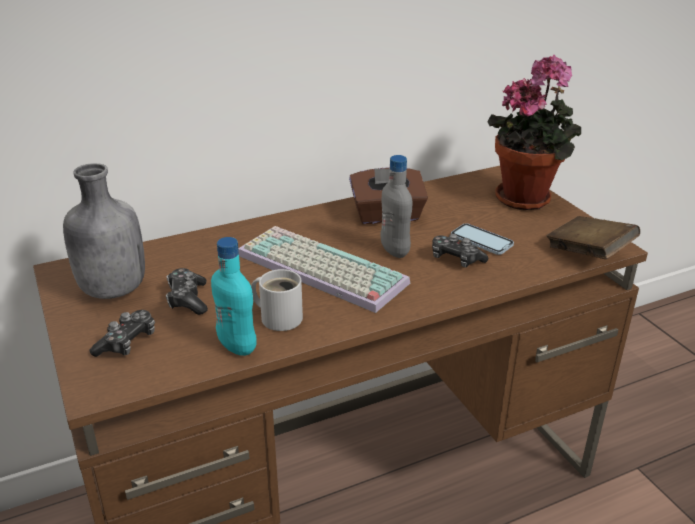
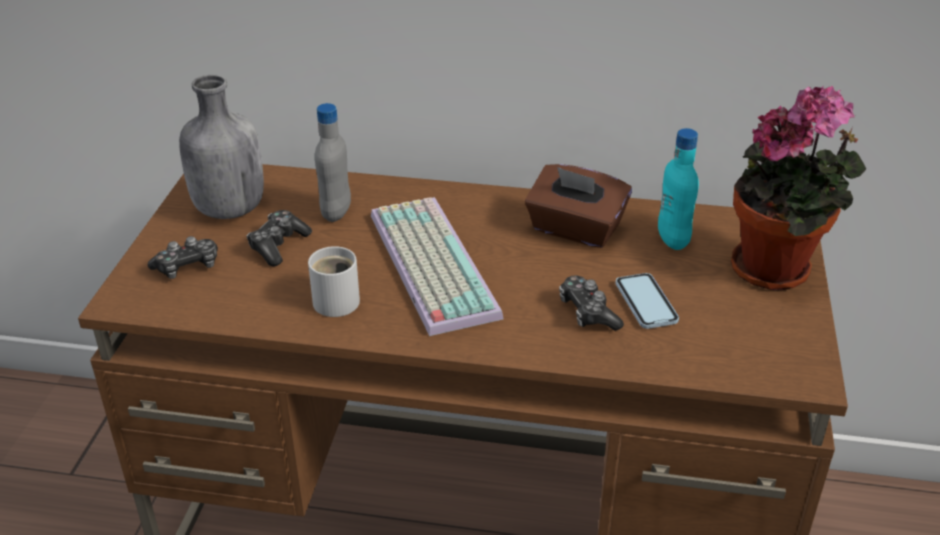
camera: 35 degrees right, 5 degrees up
(237, 346) = (268, 312): turquoise bottle -> turquoise bottle (672, 240)
(395, 250) = (532, 275): grey bottle -> grey bottle (336, 212)
(588, 253) = (761, 373): brown book -> none

